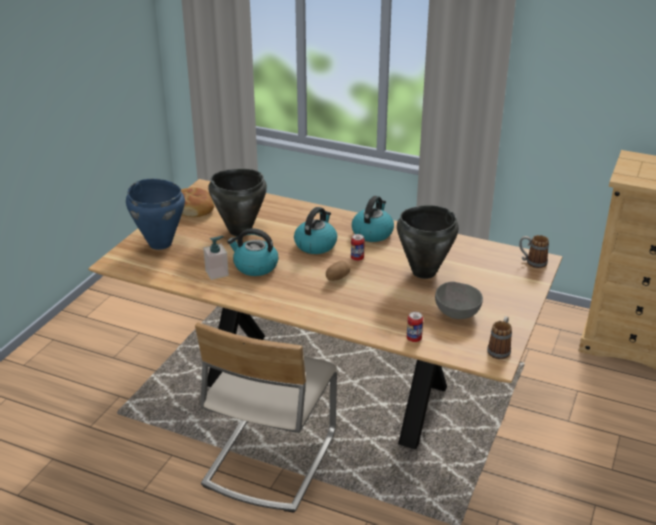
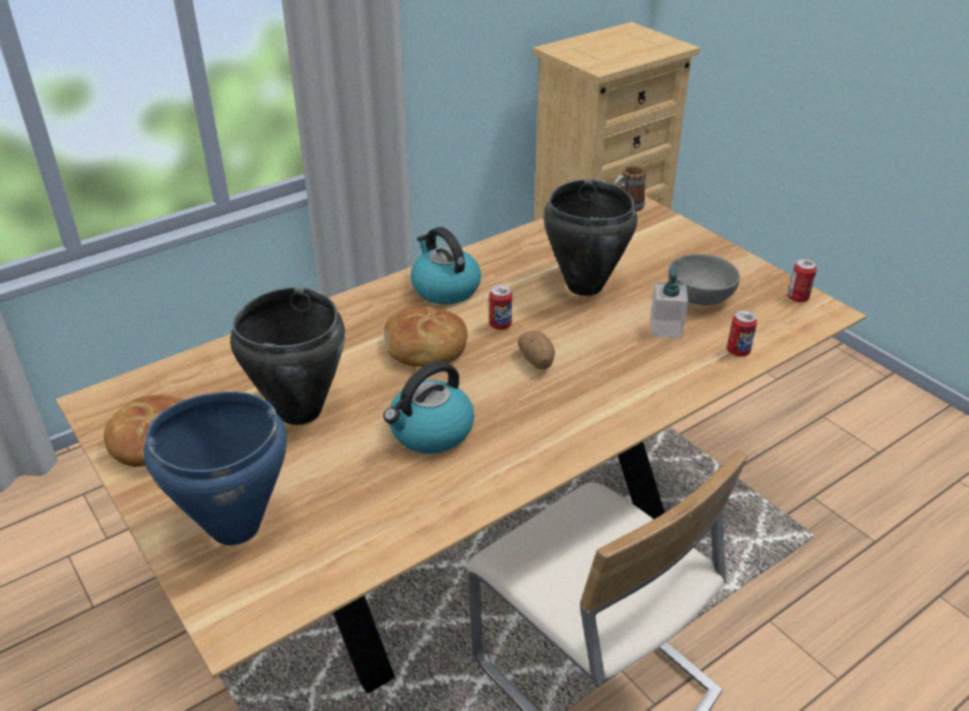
camera: 60 degrees left, 5 degrees up
(217, 273) = (411, 483): soap dispenser -> soap dispenser (665, 329)
(315, 244) = (425, 348): kettle -> bread
(500, 349) = (797, 298): mug -> can

